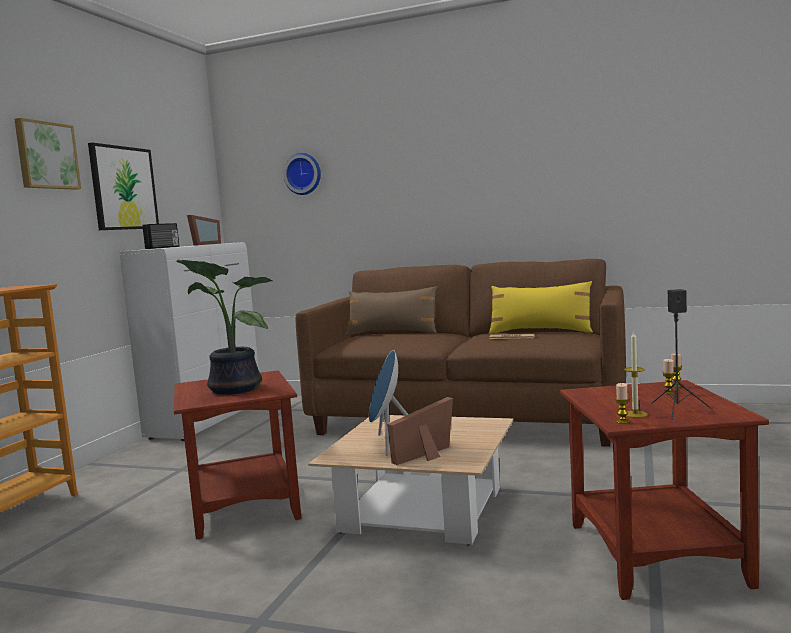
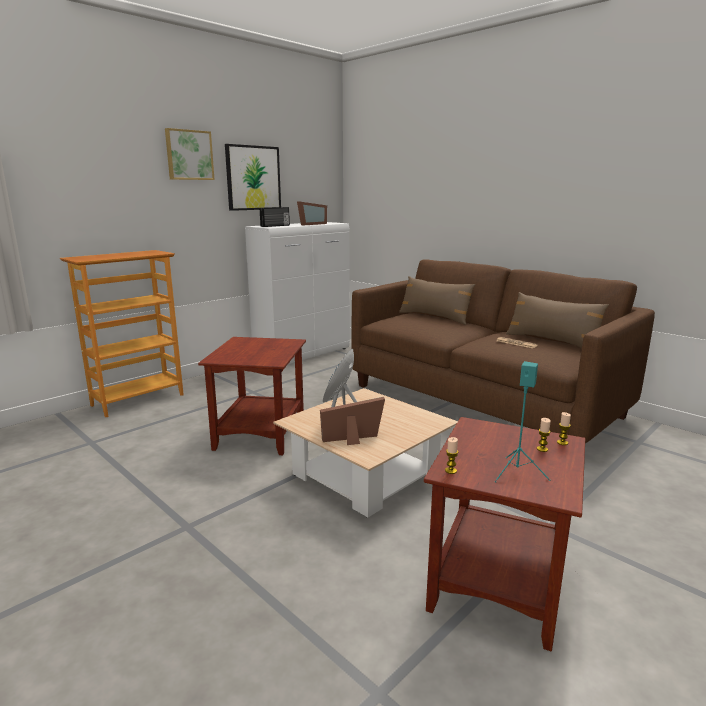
camera: 25 degrees right, 10 degrees up
(231, 389) = (253, 352): potted plant -> none
(303, 174) = (400, 170): wall clock -> none
(540, 332) = (552, 341): yellow pillow -> brown pillow
(635, 414) = (474, 465): candle -> none
(677, 410) = (516, 473): black speaker -> turquoise speaker

